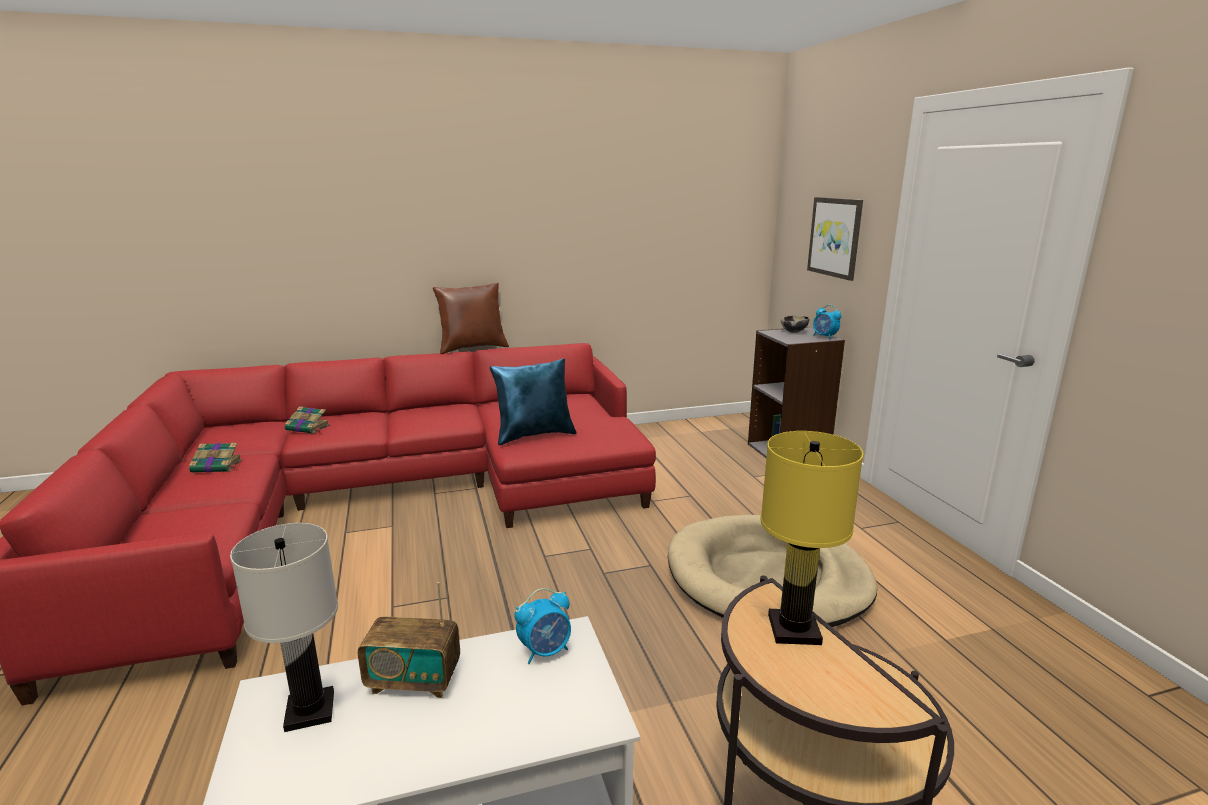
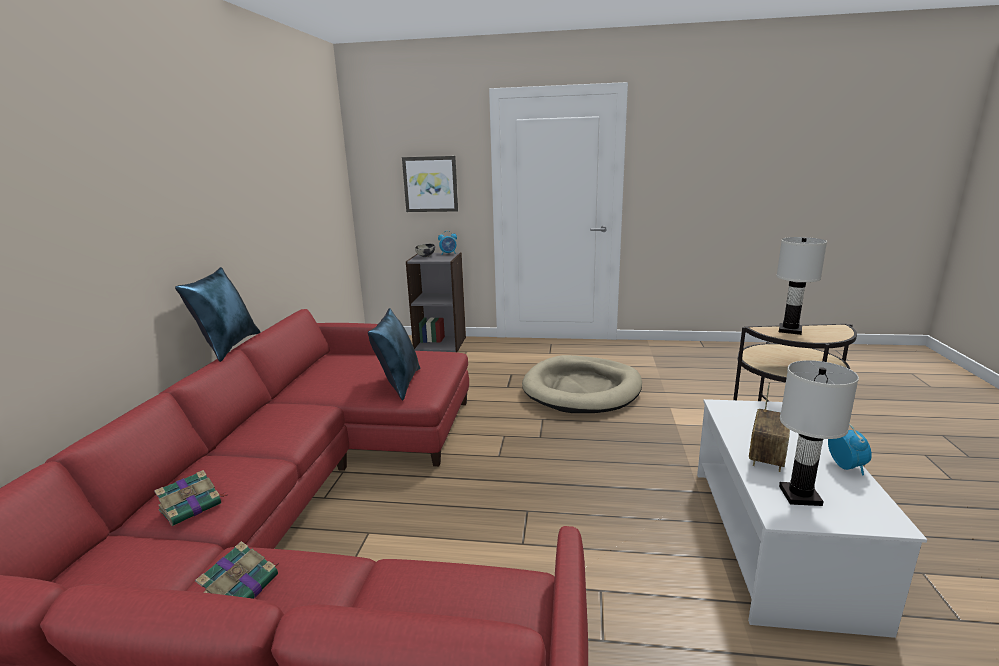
camera: 65 degrees left, 0 degrees up
(473, 348) = (228, 347): brown pillow -> blue pillow
(545, 651) = (738, 414): alarm clock -> alarm clock (845, 466)
(794, 629) = (789, 330): yellow table lamp -> white table lamp

